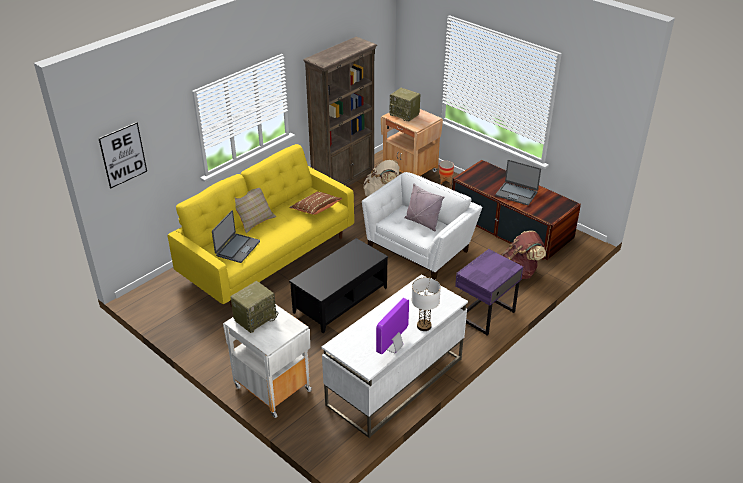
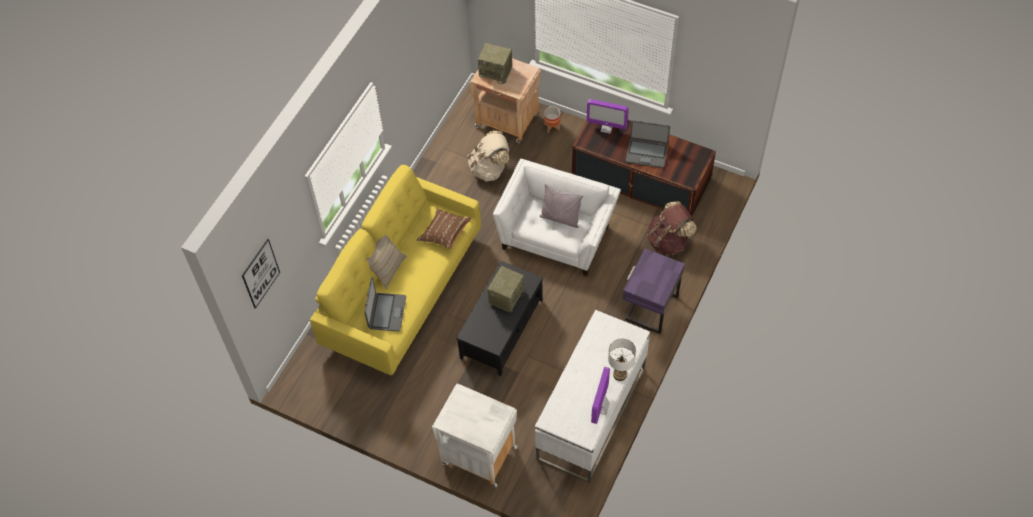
camera: 15 degrees left, 20 degrees up
(255, 318) = (461, 412): radio -> radio (506, 296)
(344, 183) = (440, 159): brown bookcase -> none
(487, 173) = (606, 128): none -> monitor

